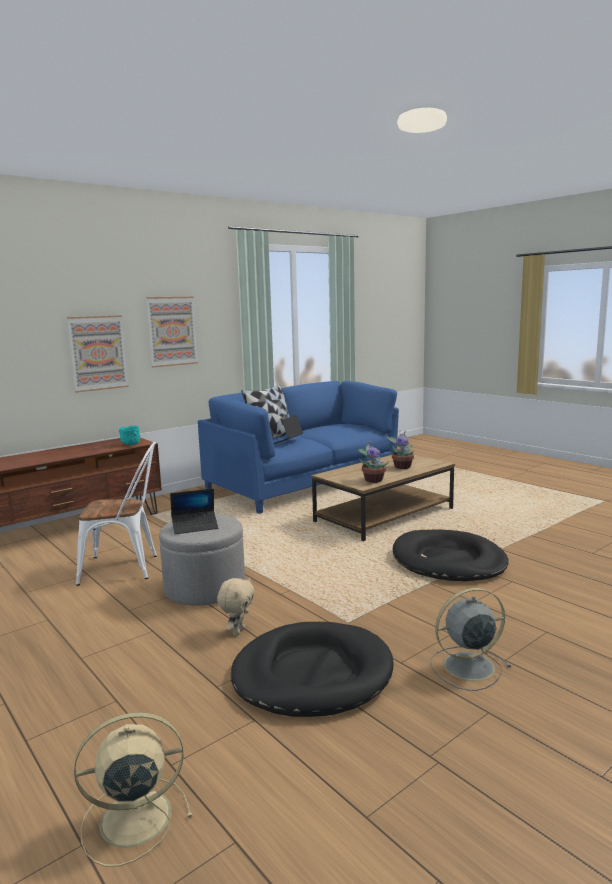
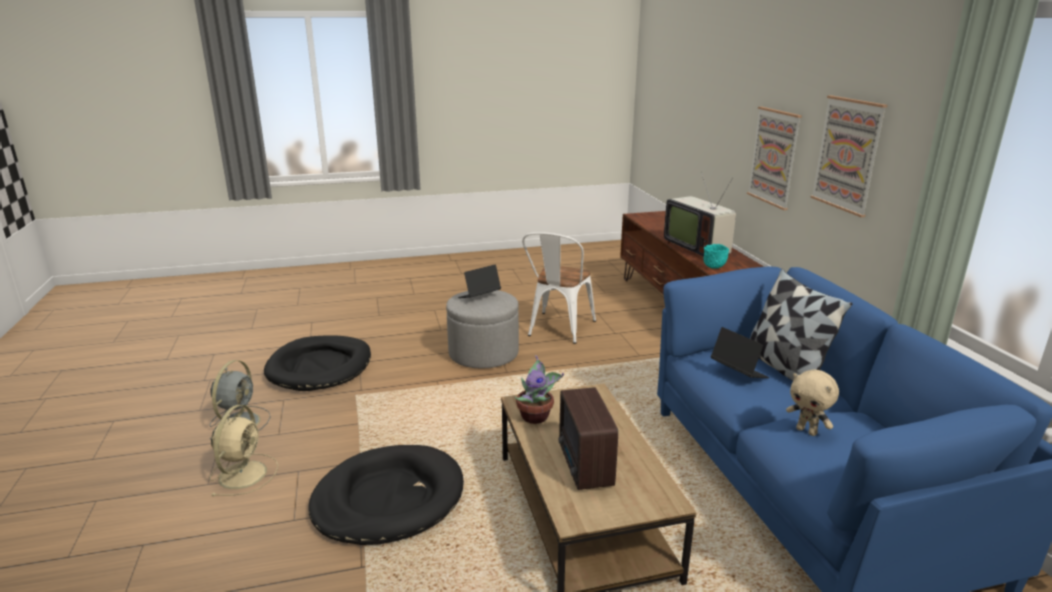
camera: 115 degrees right, 10 degrees up
(79, 451) = (698, 248): none -> television
(132, 819) = (294, 313): beige fan -> beige fan (244, 473)
(195, 527) = (479, 297): laptop -> laptop turned 45 degrees clockwise
(238, 631) = (402, 354): beige plush toy -> beige plush toy (807, 431)
(401, 467) = (584, 467): potted plant -> radio

